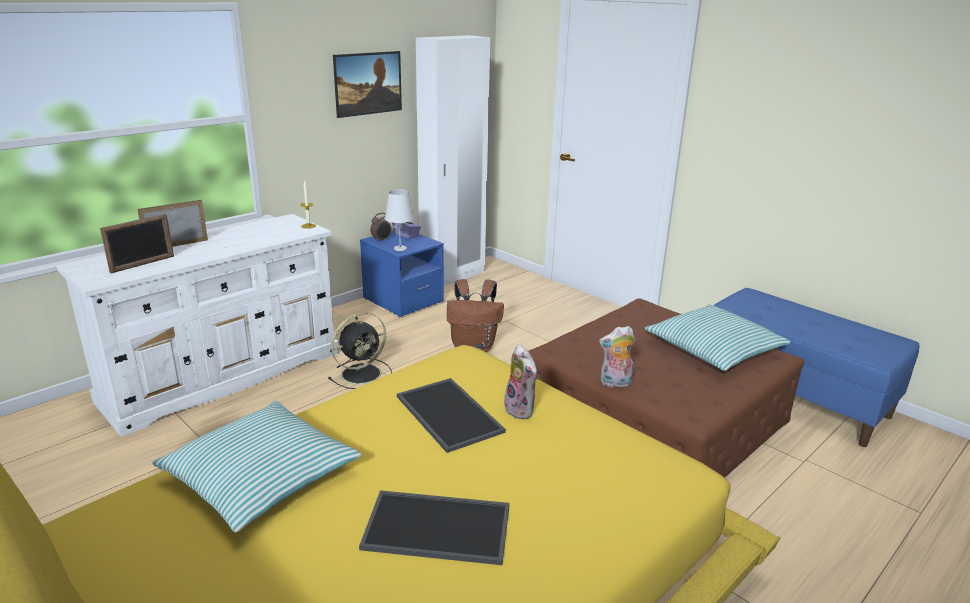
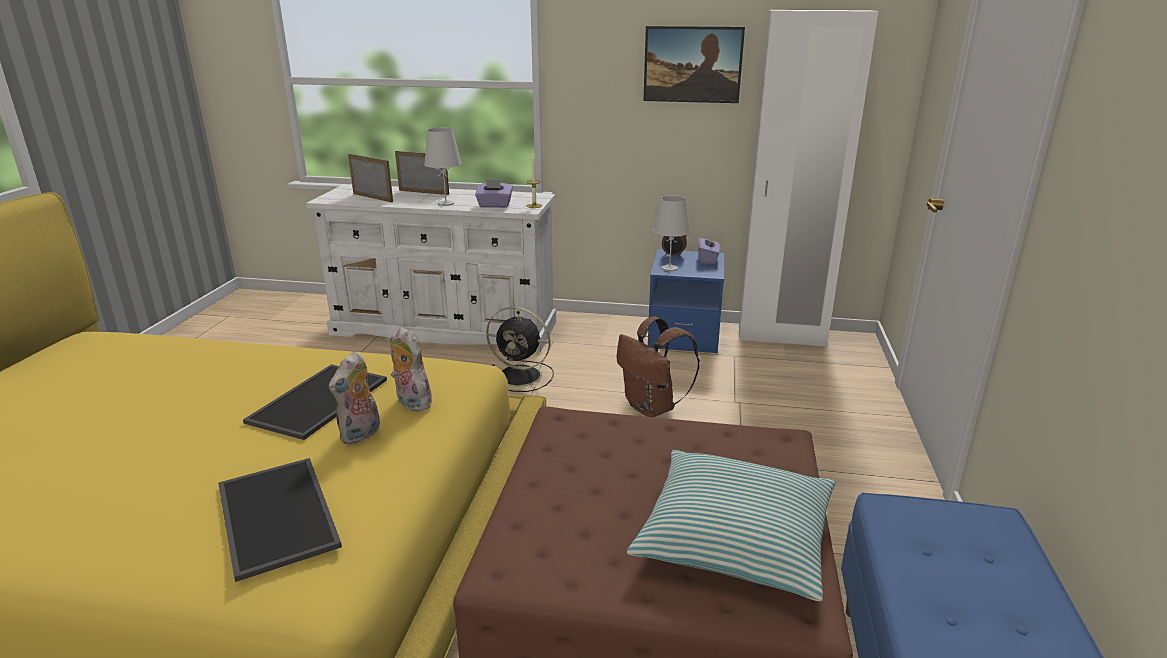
camera: 55 degrees right, 0 degrees up
(143, 264) = (373, 197): picture frame -> picture frame turned 150 degrees counterclockwise
(232, 247) = (445, 203): none -> white table lamp
(261, 477) = (163, 365): pillow -> none
(278, 235) = (494, 205): none -> purple tissue box
(435, 529) = (108, 460): tray -> tray (274, 515)
(615, 383) = (524, 484): plush toy -> plush toy (411, 403)

